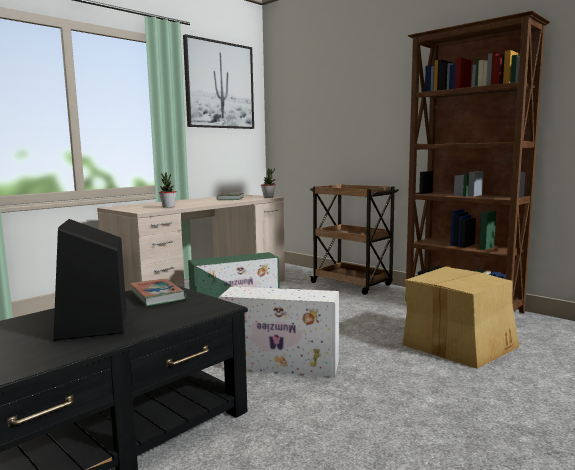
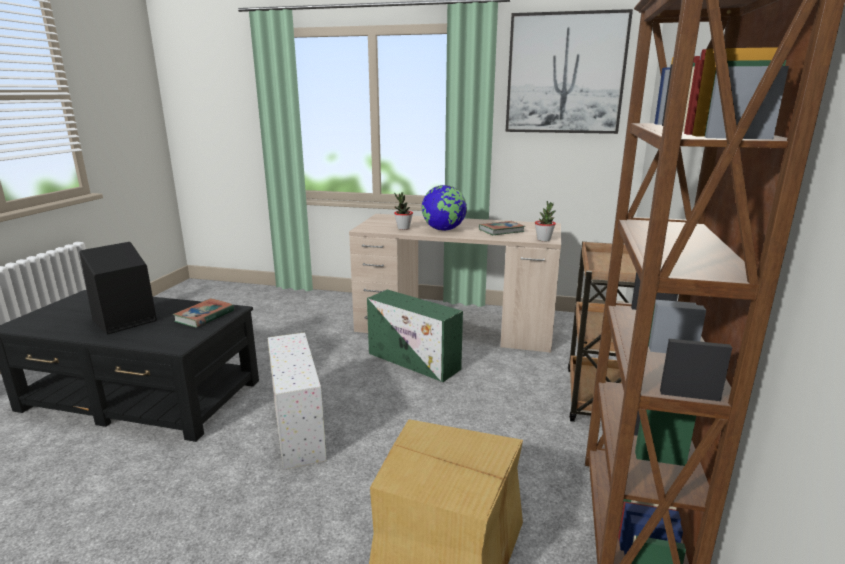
camera: 60 degrees right, 10 degrees up
(198, 203) = (444, 230): none -> globe

